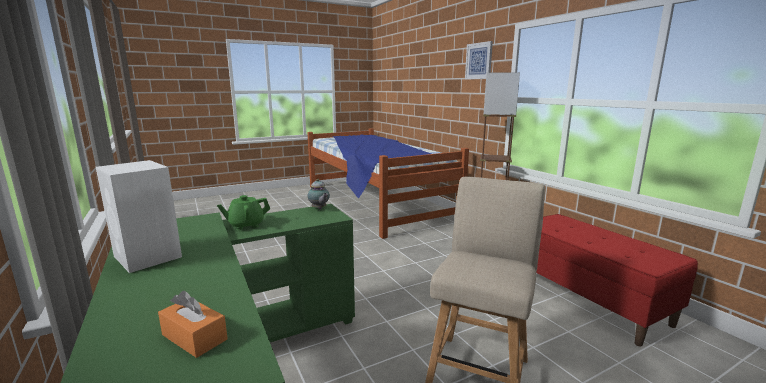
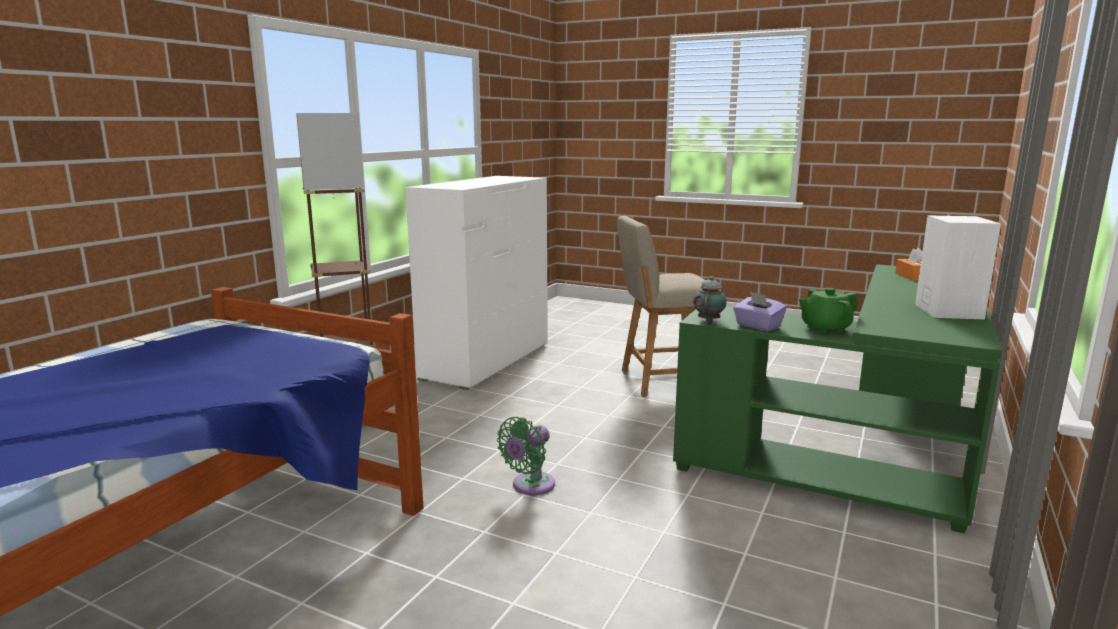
camera: 125 degrees left, 0 degrees up
(246, 225) = (825, 329): green teapot -> green teapot turned 135 degrees clockwise
(287, 214) = (757, 326): none -> purple tissue box
(371, 259) = (530, 486): none -> green fan
(479, 61) = (166, 77): picture -> none
(587, 299) = (486, 361): red bench -> white dresser

